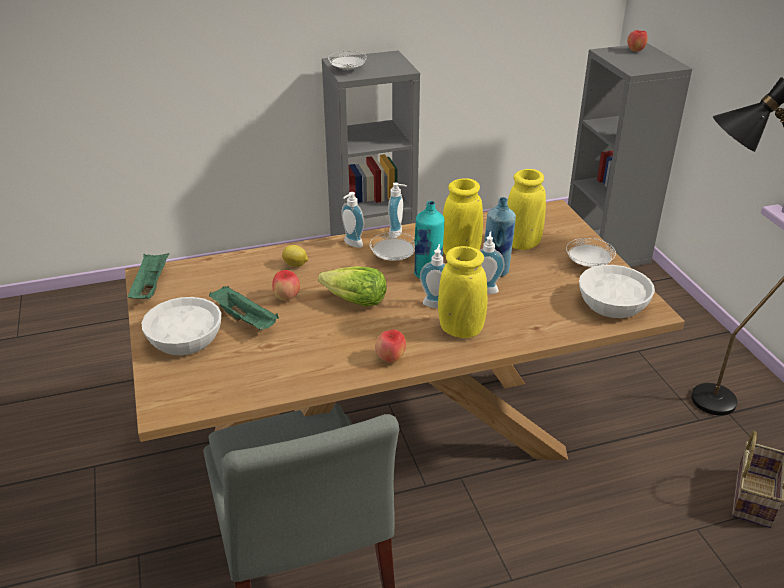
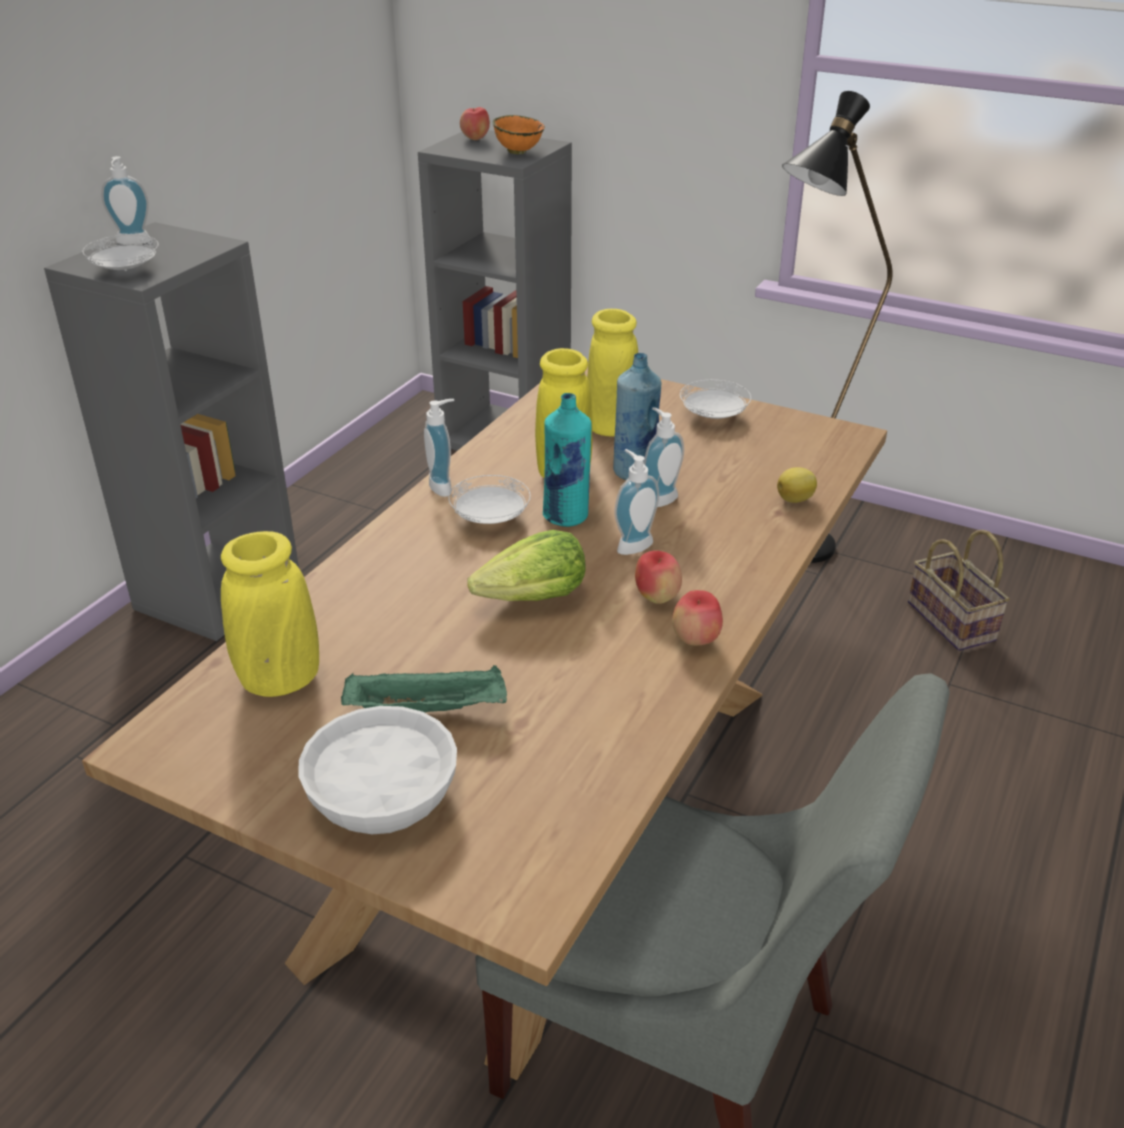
camera: 45 degrees left, 0 degrees up
(150, 286) = (185, 758): green tray -> none
(287, 298) = (436, 646): apple -> apple (657, 598)
(296, 265) = (372, 597): lemon -> lemon (796, 499)
(351, 244) = (405, 530): soap dispenser -> soap dispenser (132, 243)
(460, 330) = (711, 559): yellow vase -> yellow vase (280, 680)
(611, 303) = (802, 446): white bowl -> none
(646, 65) = (518, 152): none -> orange bowl

